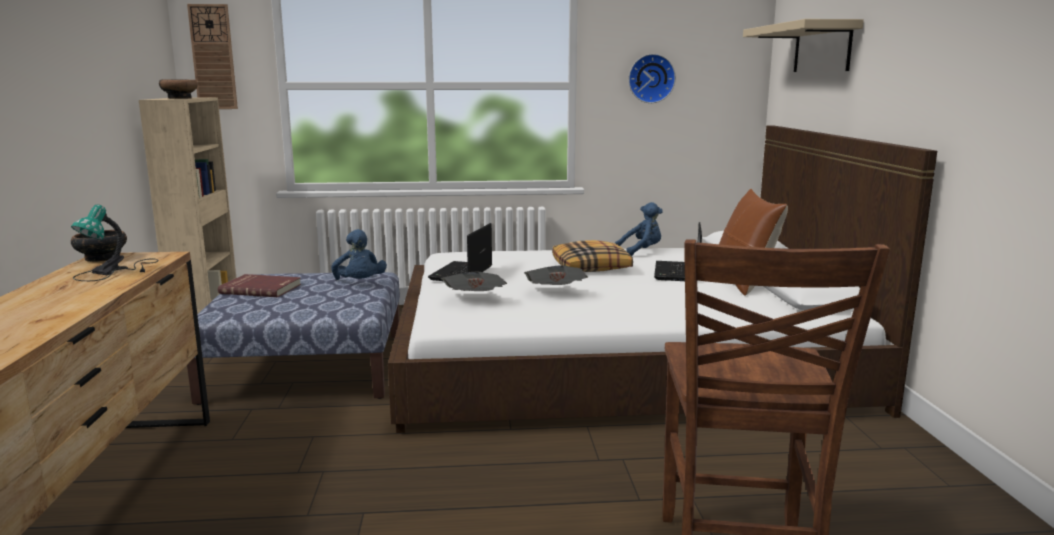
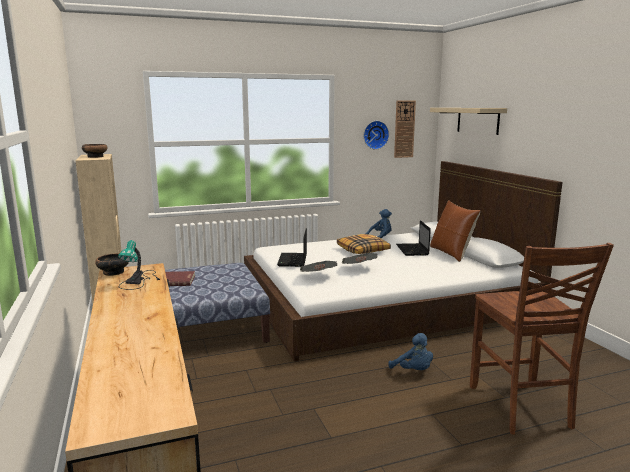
camera: 15 degrees left, 0 degrees up
(213, 57) = (103, 126): wall clock -> wall clock (404, 129)
(360, 283) = (233, 272): blue plush toy -> blue plush toy (413, 371)

